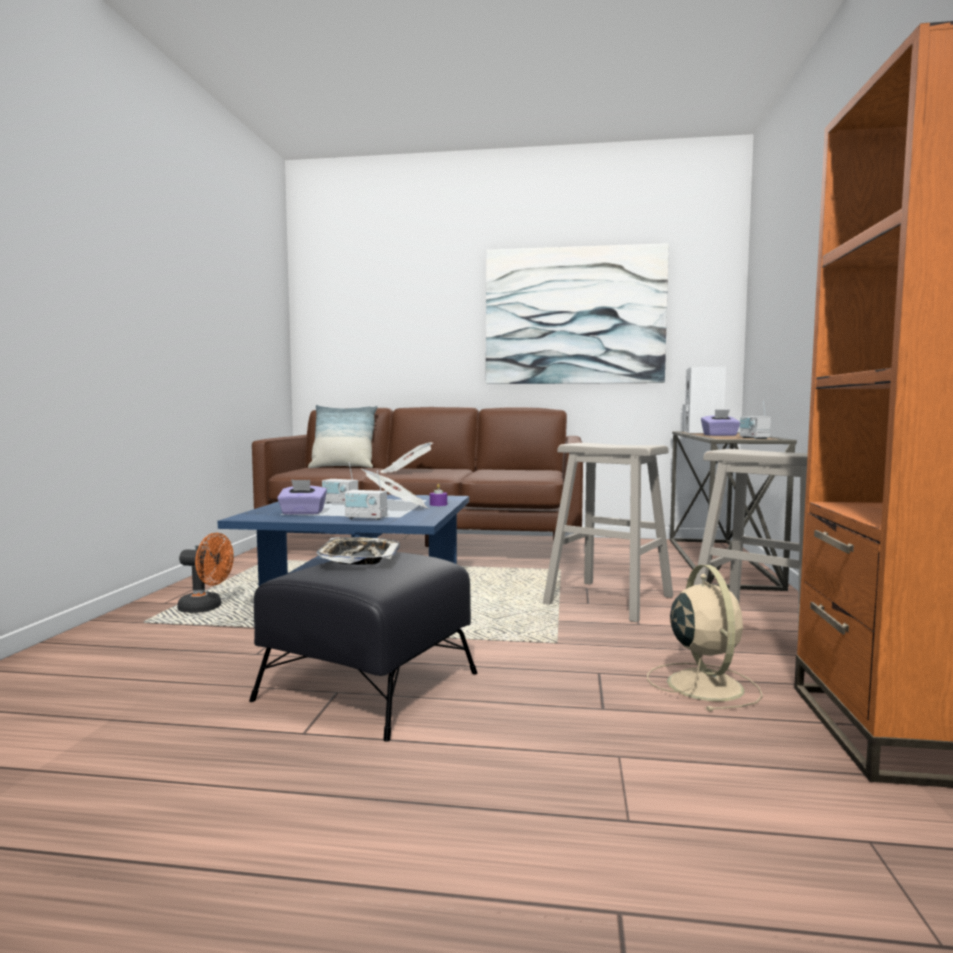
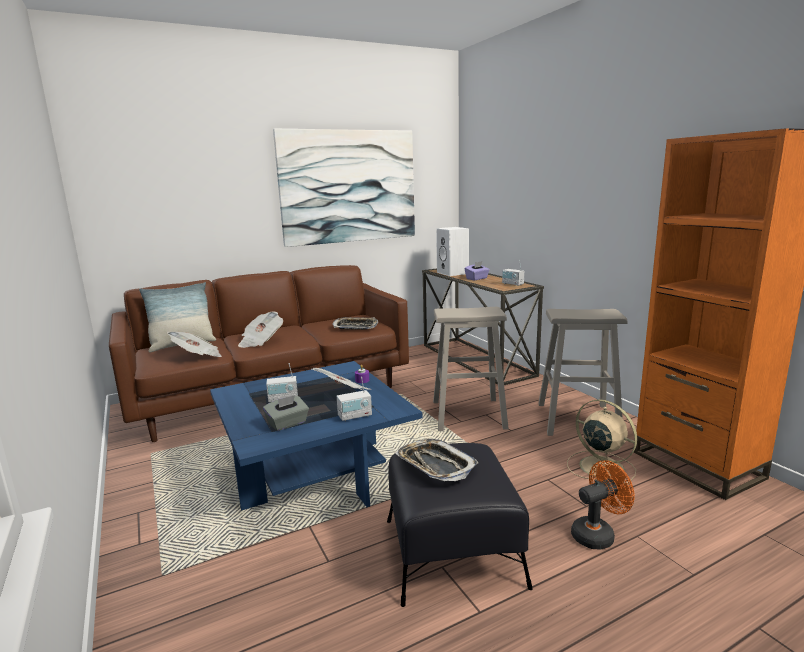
camera: 35 degrees left, 10 degrees up
(206, 608) = (195, 532): orange fan -> orange fan (597, 534)
(302, 513) = (287, 424): purple tissue box -> grey tissue box
(333, 472) = (198, 356): none -> newspaper
(521, 474) = (355, 327): none -> tray

